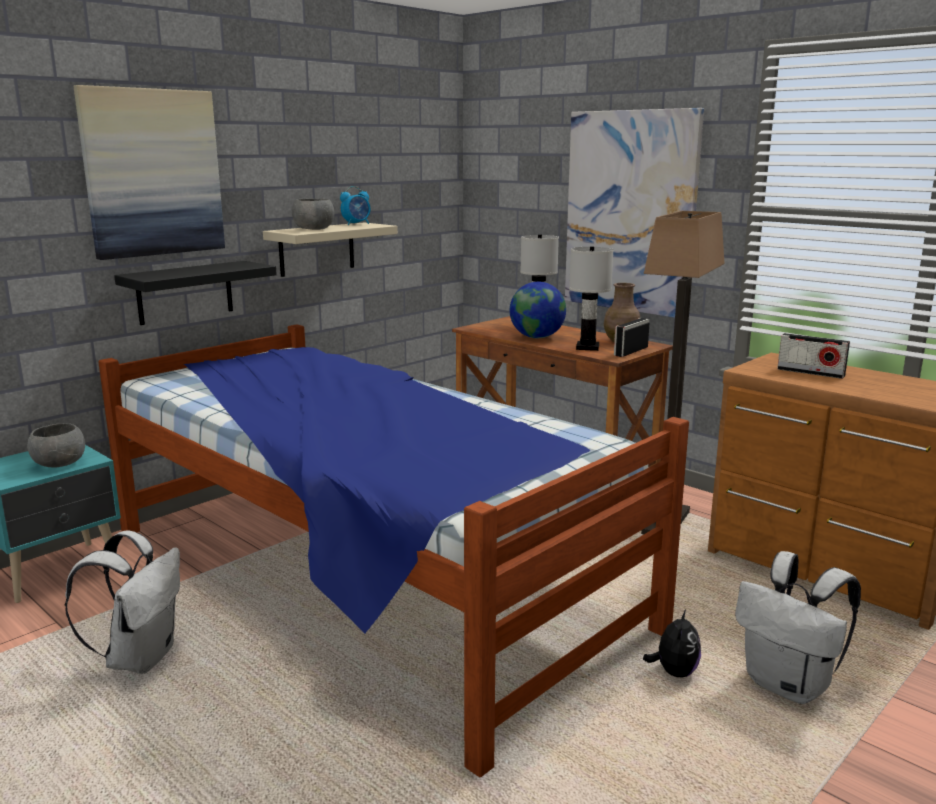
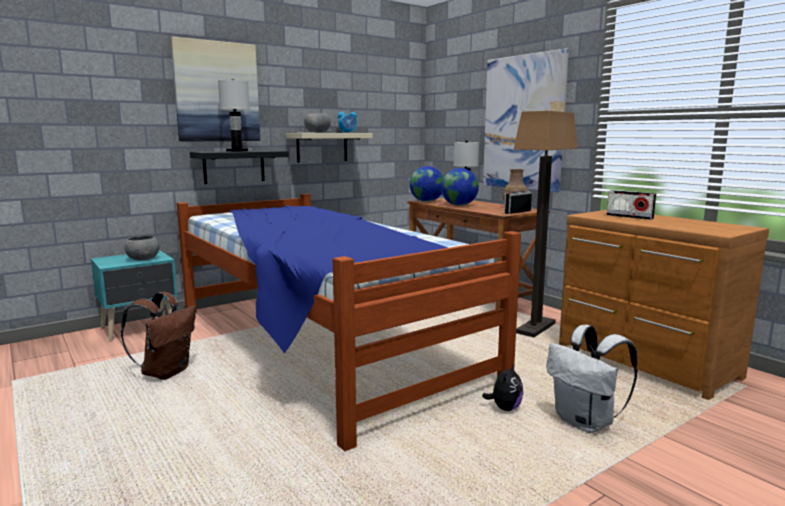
camera: 10 degrees right, 5 degrees down
(140, 657) = (166, 372): white backpack -> brown backpack
(482, 329) = (426, 201): none -> globe
(587, 347) = (489, 210): white table lamp -> white table lamp (237, 151)

